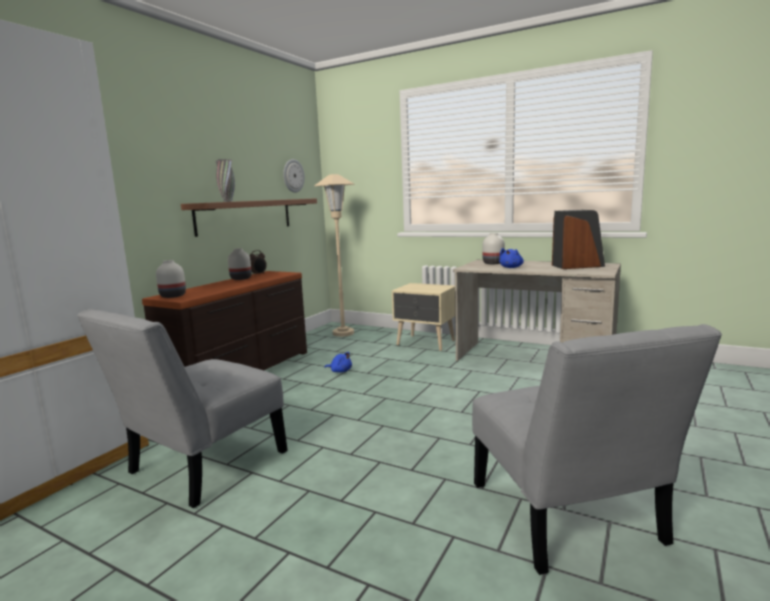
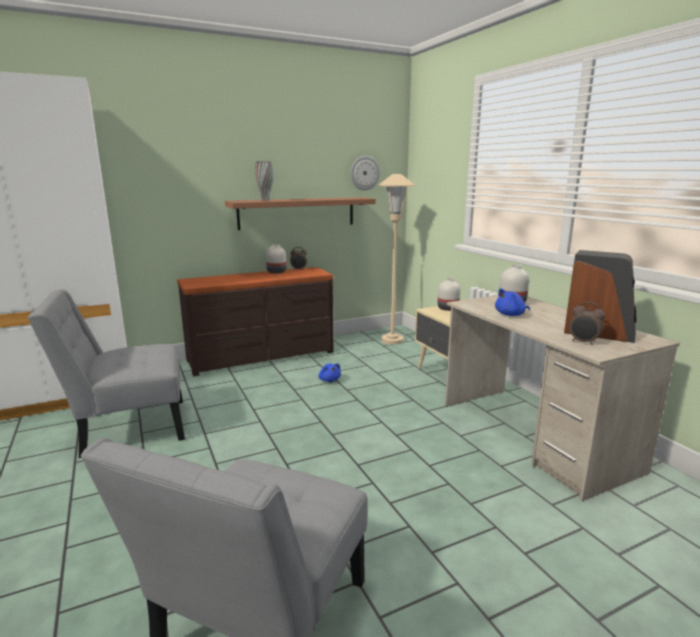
camera: 35 degrees right, 5 degrees up
(173, 296) = (195, 281): white vase -> white vase (448, 308)
(584, 270) = (583, 342): none -> alarm clock

